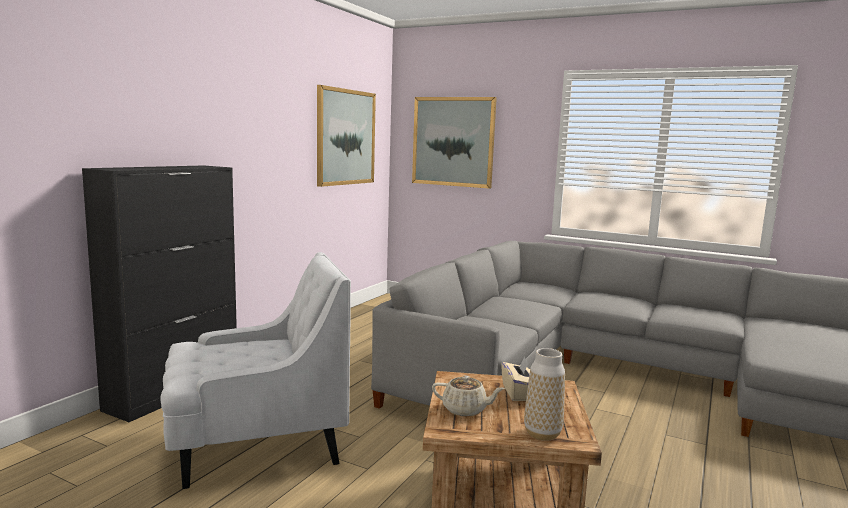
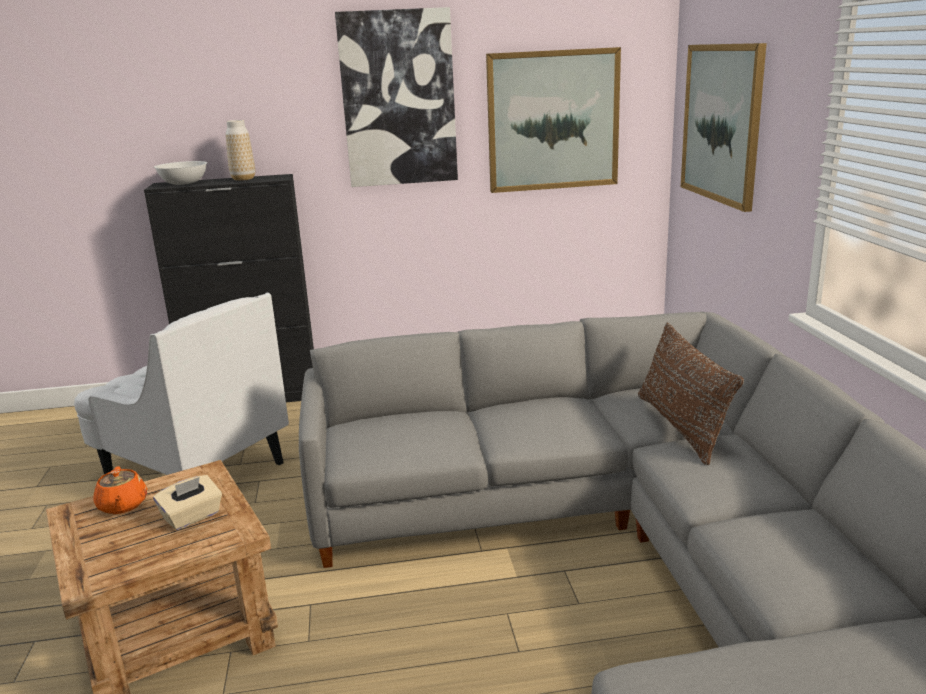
camera: 55 degrees right, 10 degrees up
(132, 168) = (184, 183): none -> white bowl
(271, 110) = (398, 99): none -> picture
(465, 410) = (122, 505): beige teapot -> orange teapot
(542, 434) = (88, 560): vase -> vase (243, 179)
(565, 293) = (681, 426): none -> brown pillow

